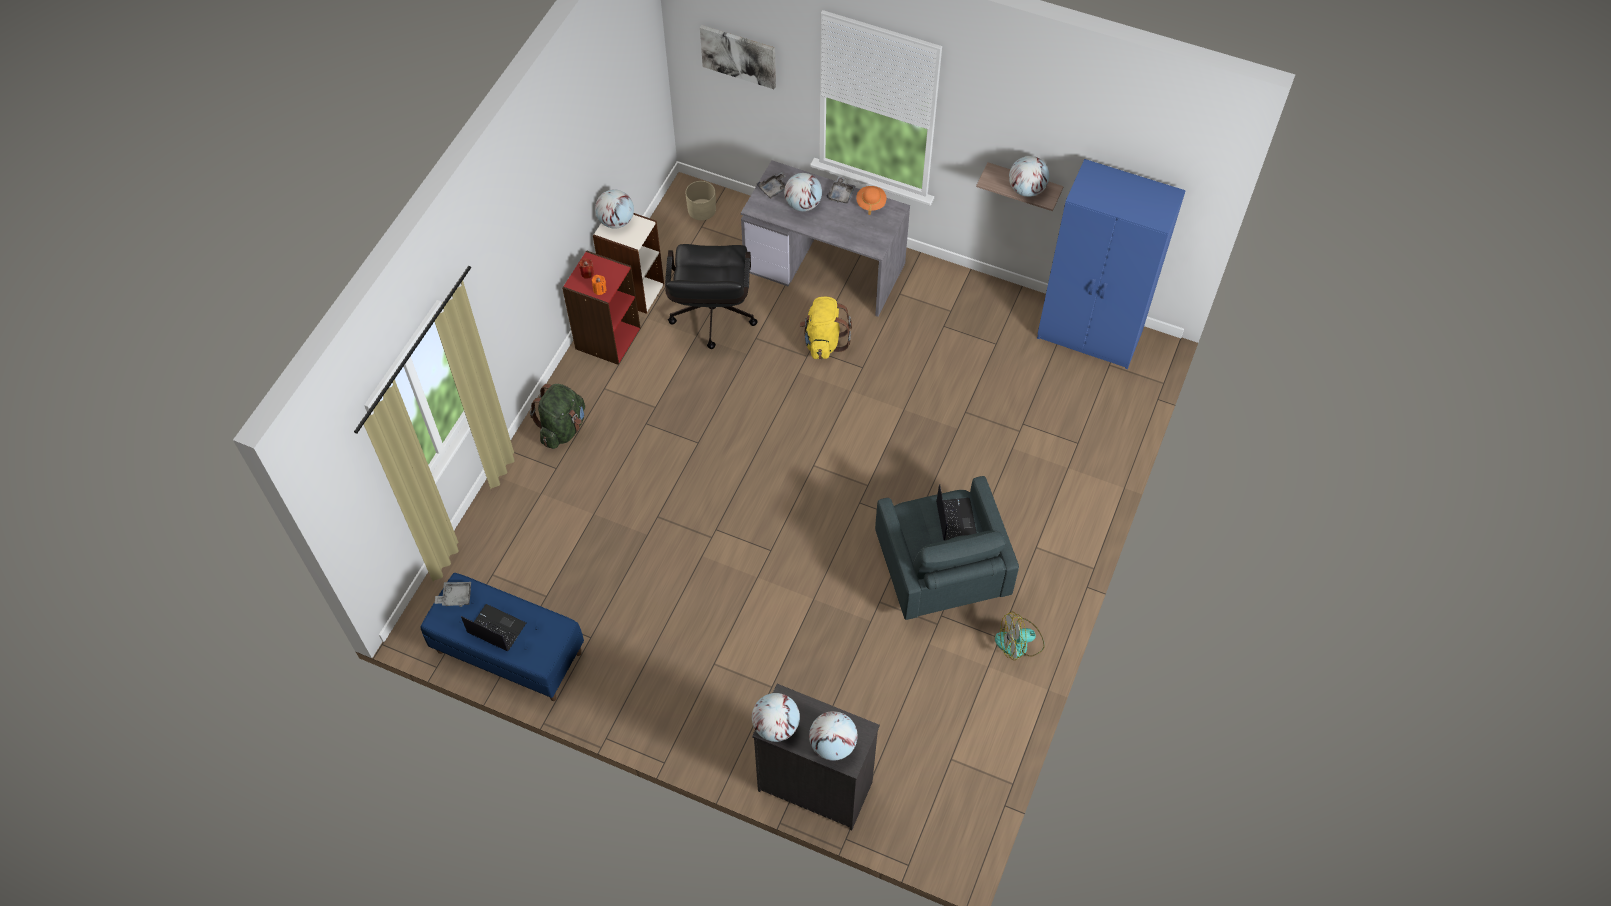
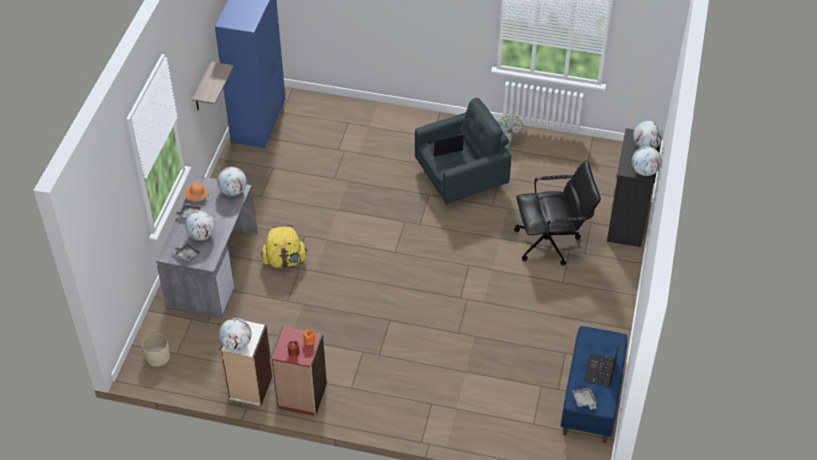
camera: 100 degrees left, 10 degrees down
(563, 428) = (394, 407): green backpack -> none
(712, 320) = (273, 330): black office chair -> black office chair (552, 242)
(739, 55) = (112, 223): picture -> none
(1026, 189) = (216, 78): globe -> globe (233, 191)

